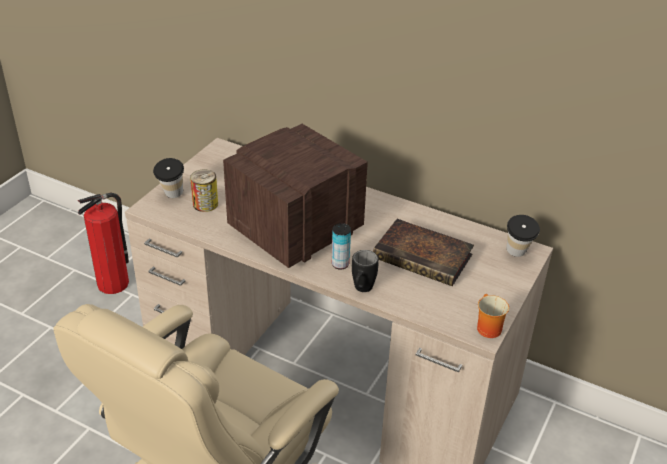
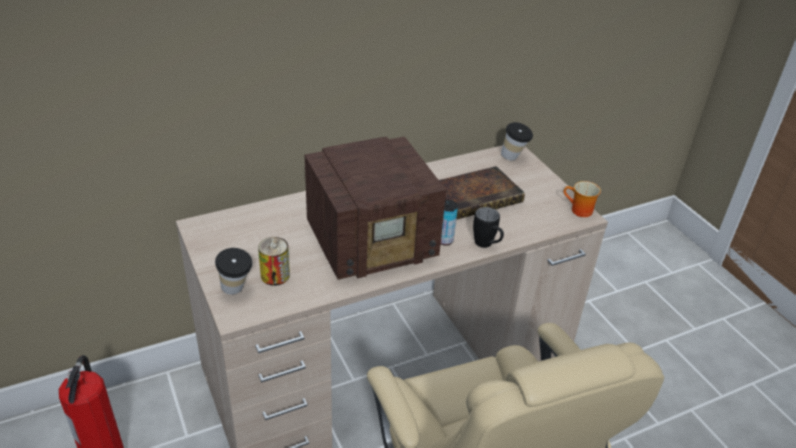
camera: 55 degrees left, 0 degrees up
(293, 230) = (374, 243): radio -> radio turned 105 degrees counterclockwise

